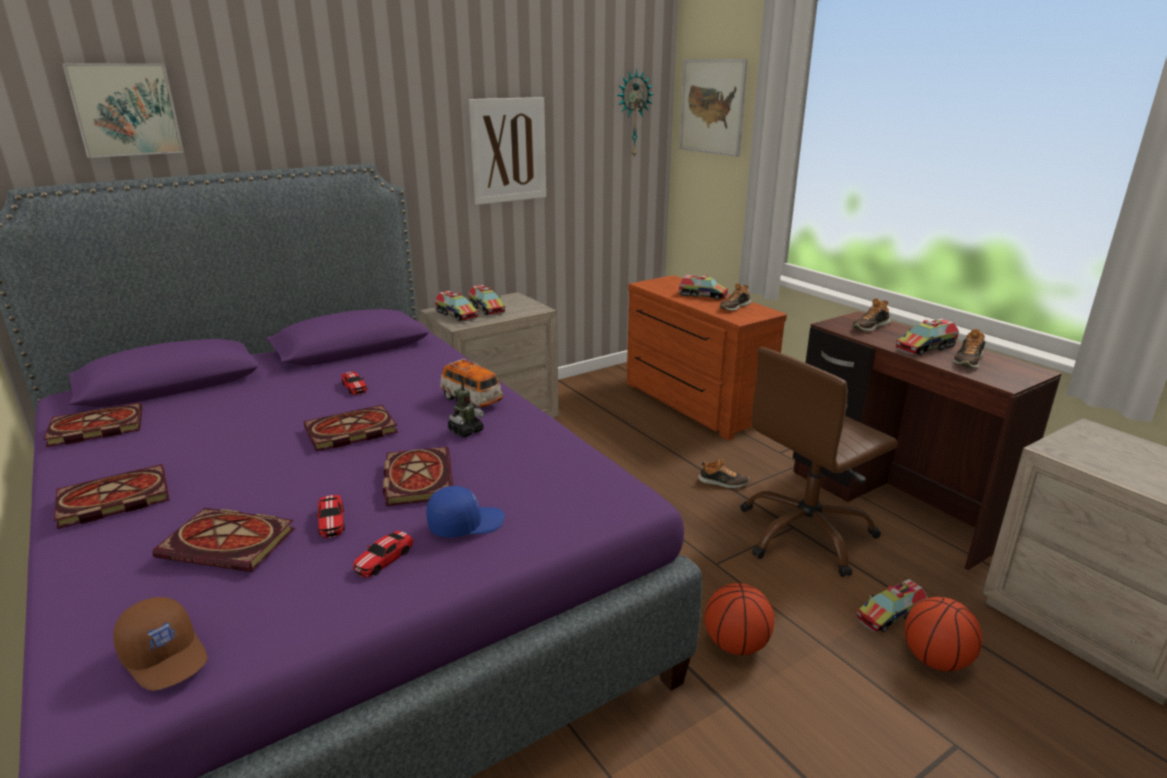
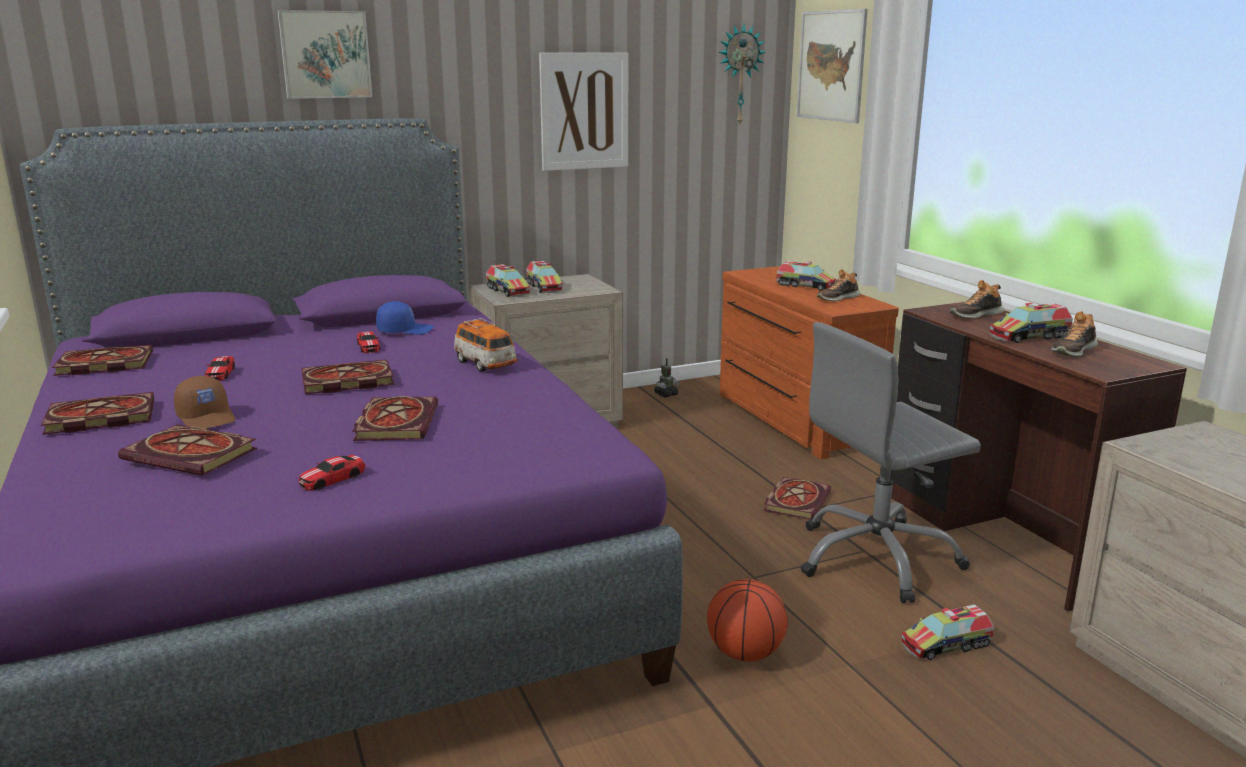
camera: 10 degrees right, 5 degrees down
(125, 109) = (174, 54): picture -> picture (325, 54)
(166, 656) = (104, 527): brown cap -> brown cap (207, 418)
(332, 521) = (296, 447): toy car -> toy car (221, 373)
(465, 523) = (426, 459): blue cap -> blue cap (405, 331)
(466, 431) = (465, 388): toy robot -> toy robot (666, 394)
(723, 482) = (796, 500): shoe -> book
(806, 534) = (877, 558): brown office chair -> grey office chair
(935, 660) = (981, 693): basketball -> none

